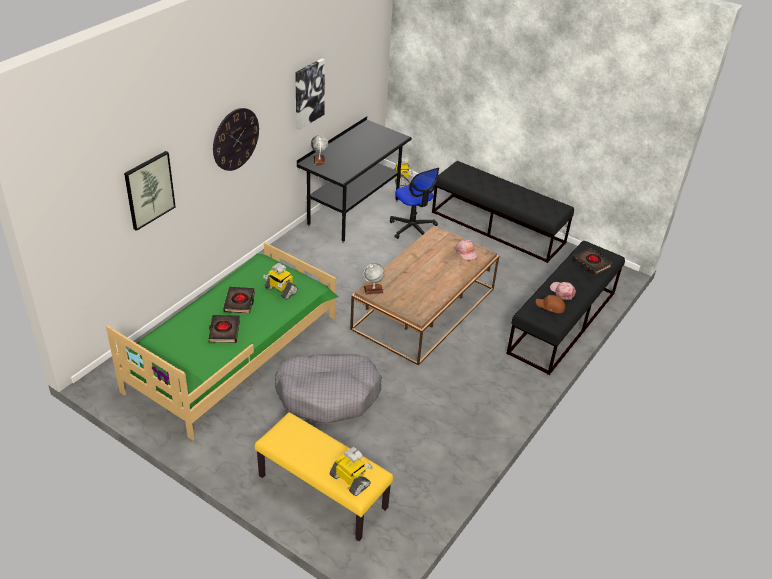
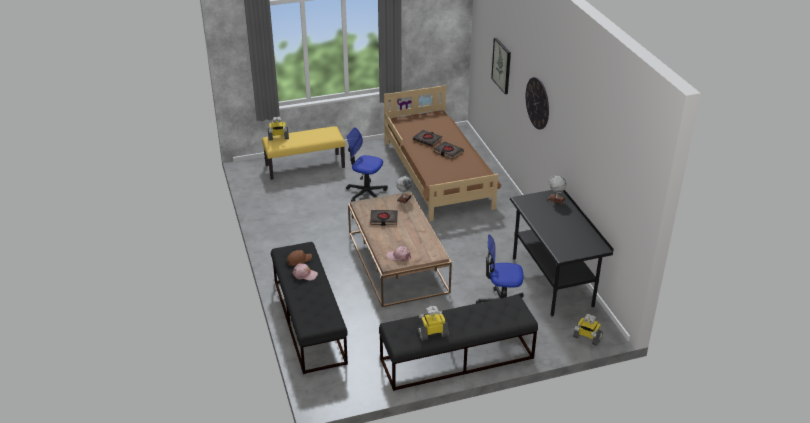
camera: 130 degrees right, 5 degrees down
(233, 352) = (438, 175): green bed -> brown bed
(280, 290) = (444, 168): toy robot -> toy robot (433, 333)
(308, 93) = (580, 145): picture -> none
(328, 394) = (366, 193): grey dog bed -> office chair
(591, 263) = (314, 311): black book -> black book (383, 219)

